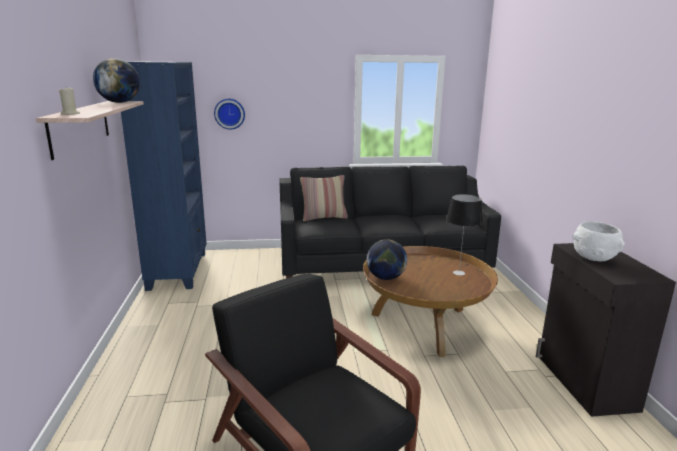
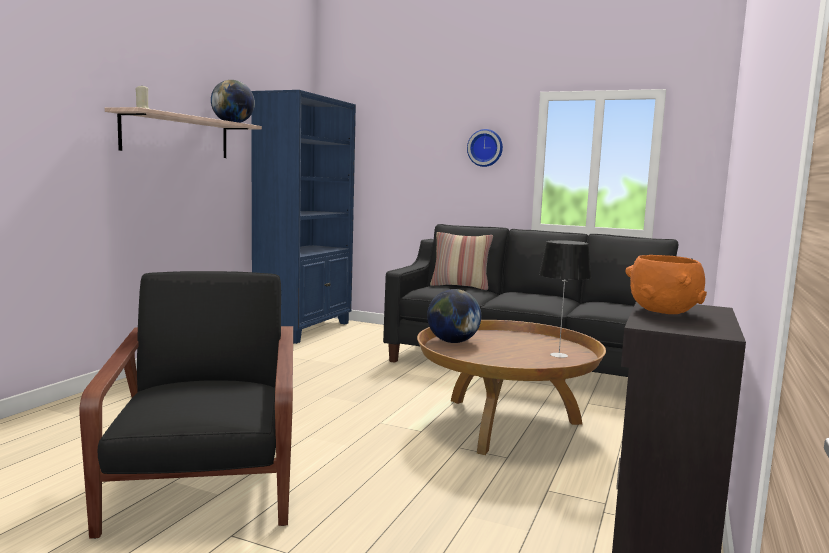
camera: 30 degrees right, 10 degrees down
(229, 113) = (391, 163): wall clock -> wall clock (485, 148)
(593, 258) = (662, 311): white bowl -> orange bowl

